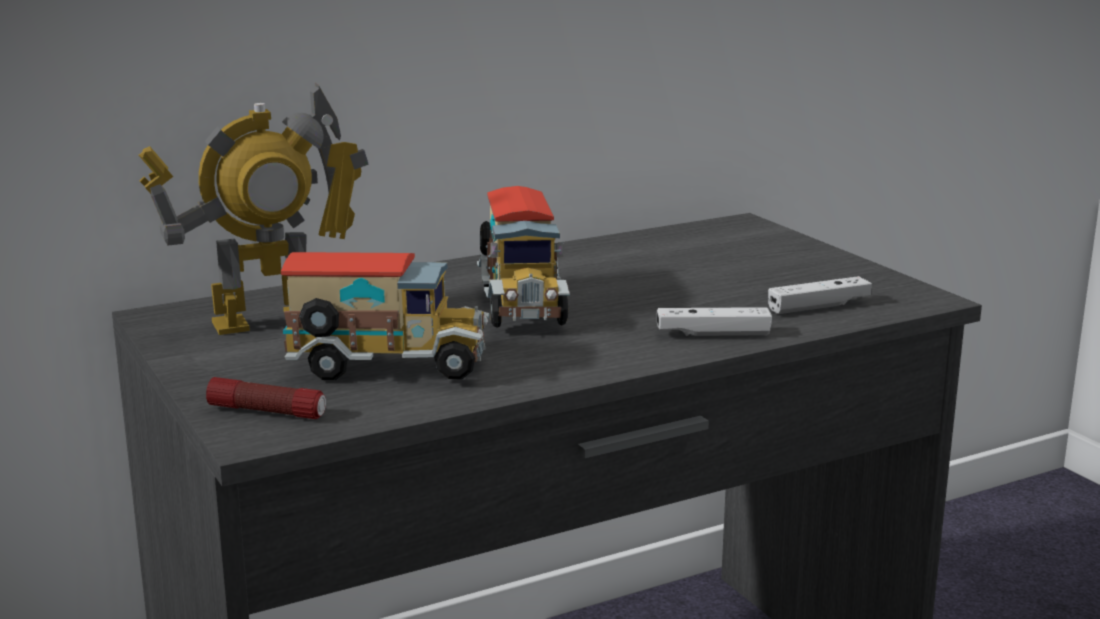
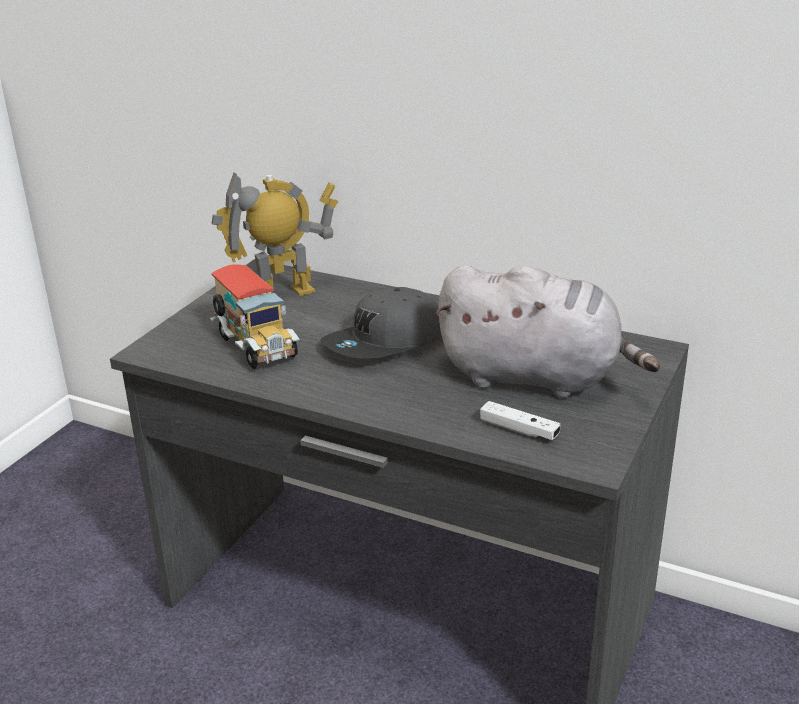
camera: 55 degrees right, 10 degrees up
(267, 412) = (173, 342): flashlight -> none
(268, 321) = (282, 294): toy robot -> toy robot turned 120 degrees clockwise
(520, 308) = (386, 343): toy truck -> grey cap
(713, 334) = (419, 412): white game controller -> none
(721, 273) = (536, 377): none -> grey plush toy

